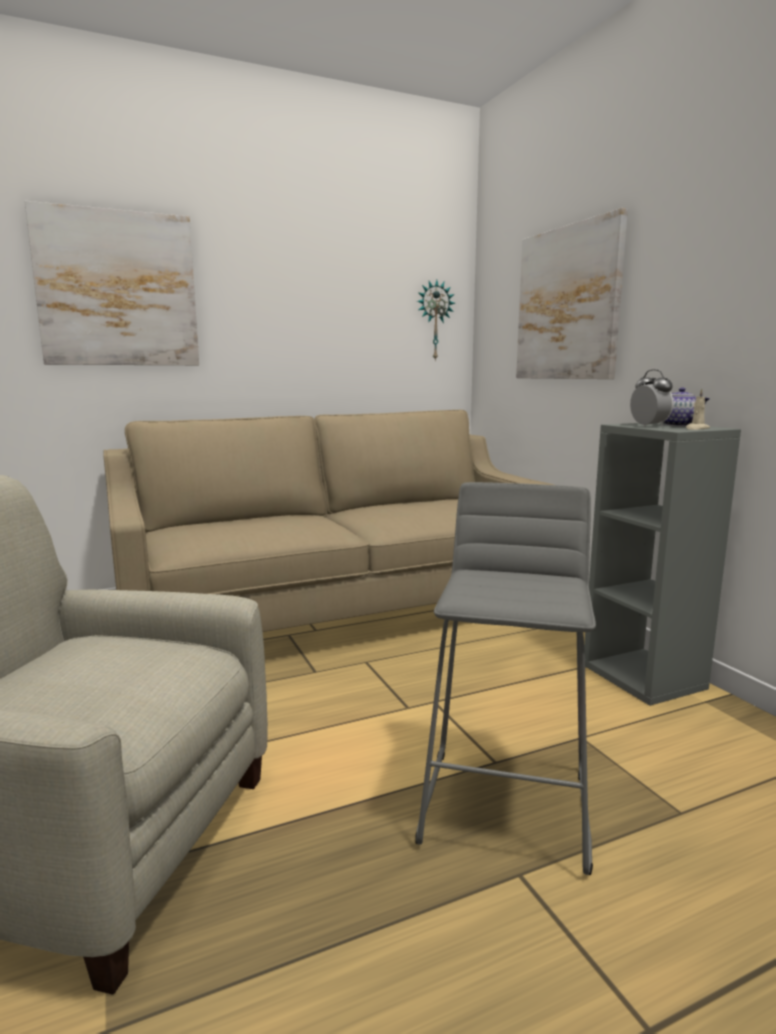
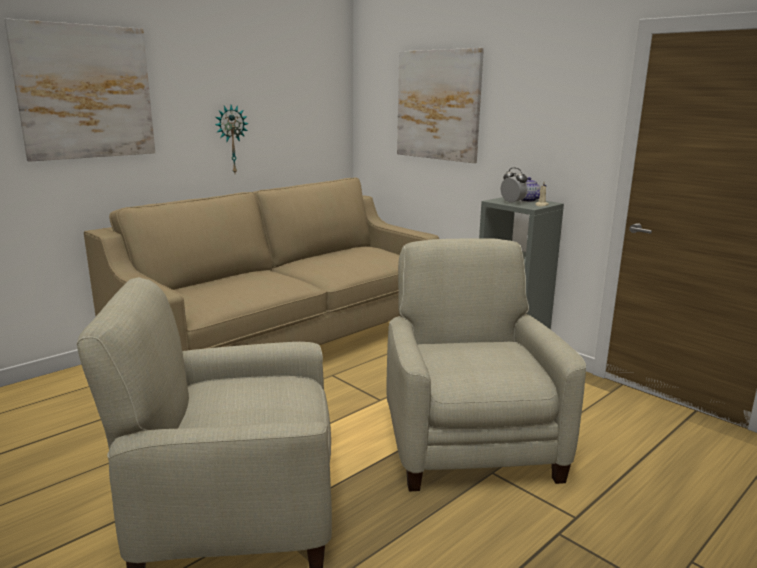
camera: 20 degrees left, 5 degrees up
(434, 320) = (326, 105): wall clock -> wall clock (231, 139)
(507, 806) = (469, 442): grey stool -> beige armchair

